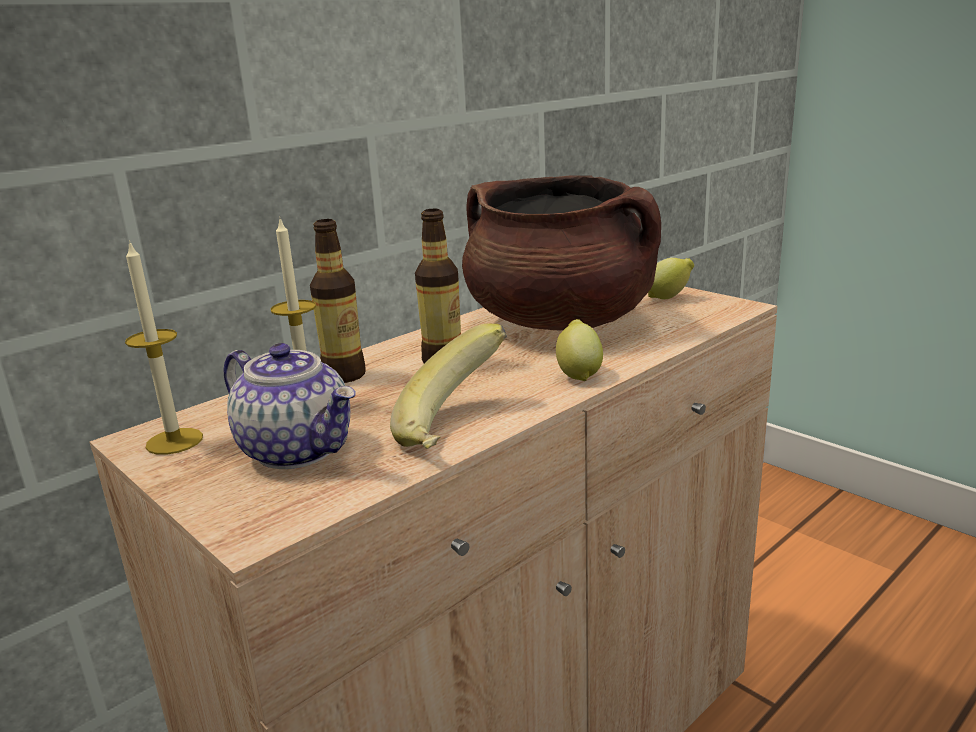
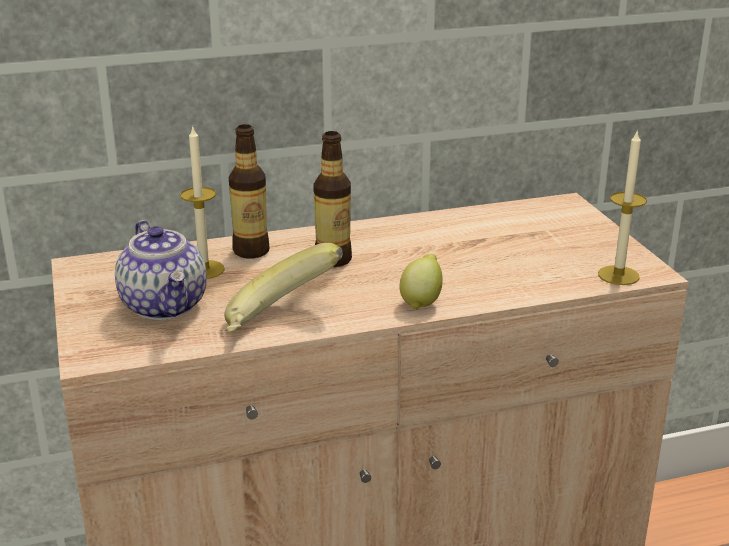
camera: 25 degrees right, 5 degrees up
(174, 441) = (98, 275): candle -> candle (618, 275)
(560, 322) = (468, 245): brown cooking pot -> none
(668, 298) = (596, 245): lemon -> none

